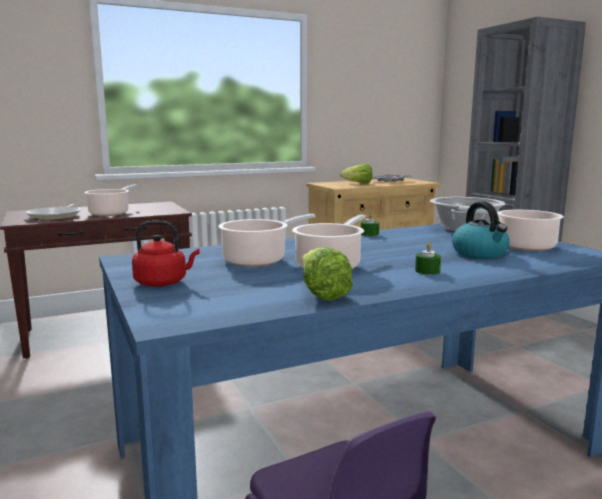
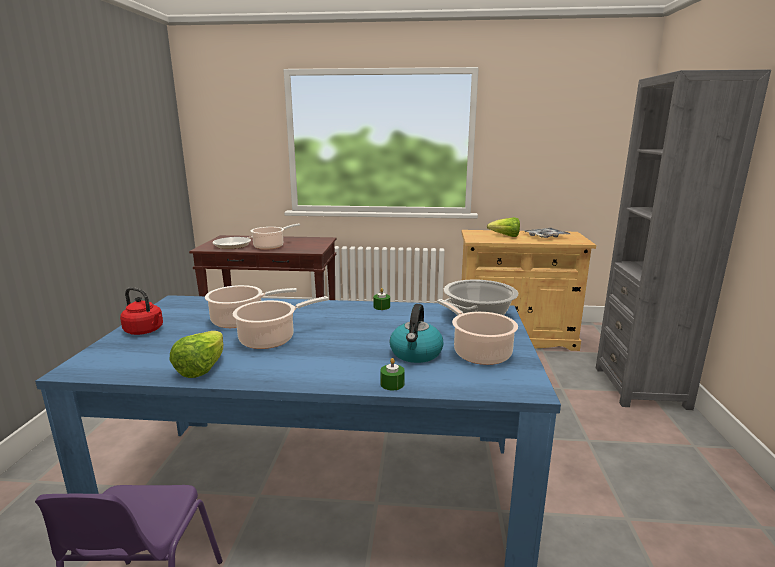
camera: 30 degrees right, 5 degrees up
(427, 271) = (323, 364): green candle -> green candle (392, 384)

